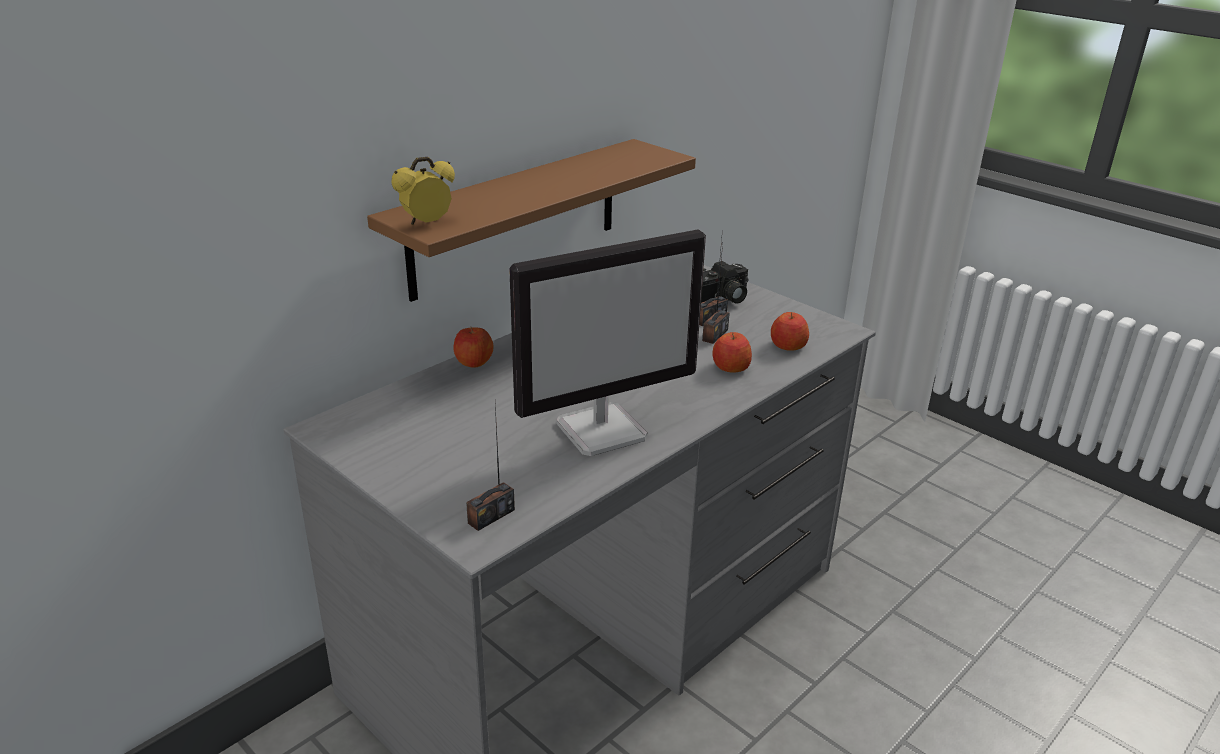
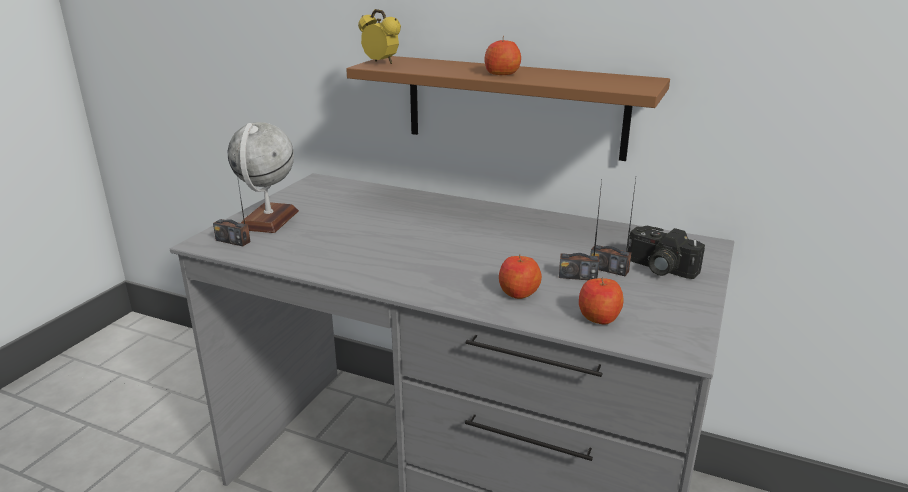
camera: 70 degrees right, 5 degrees down
(441, 482) = (269, 220): none -> globe
(473, 362) = (432, 198): apple -> apple (502, 73)
(602, 430) = (364, 256): monitor -> none

